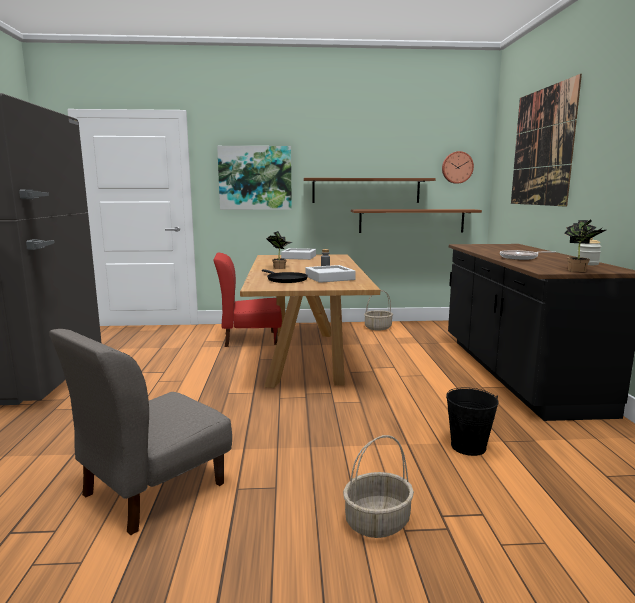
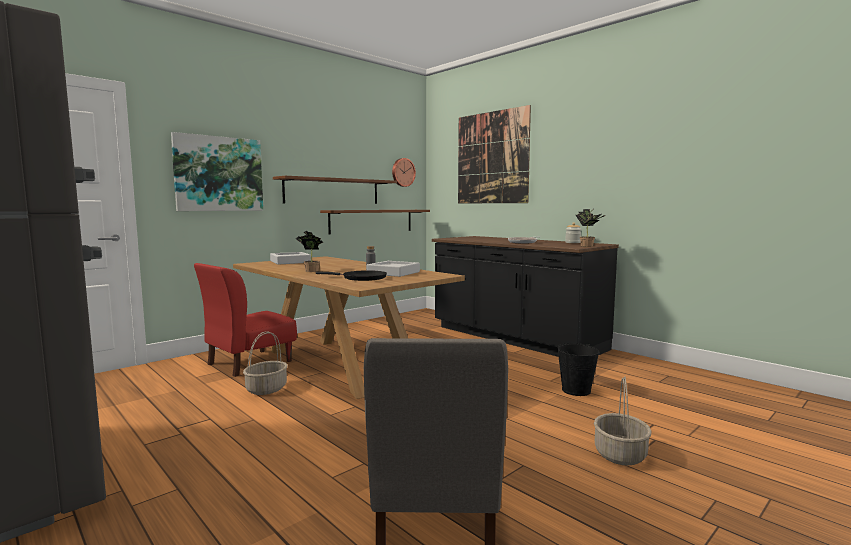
camera: 40 degrees left, 5 degrees down
(378, 327) = (359, 328): basket -> basket (266, 389)

